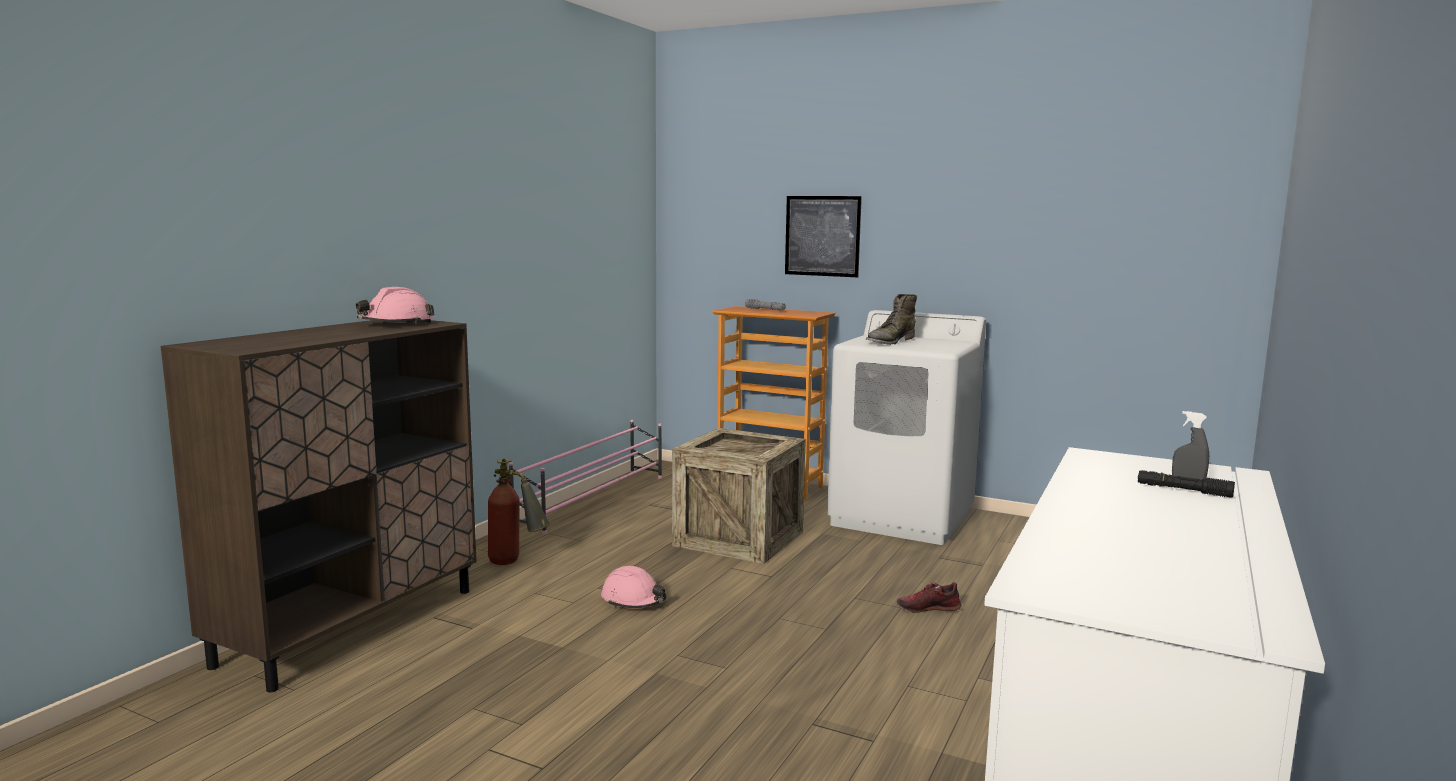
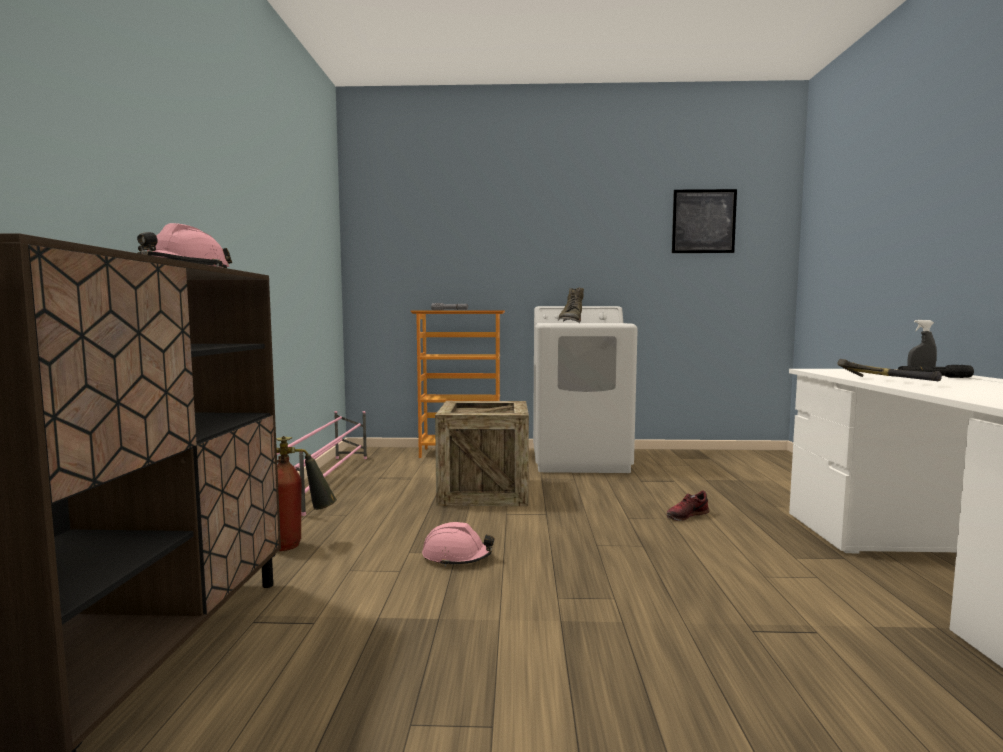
camera: 25 degrees left, 5 degrees down
(822, 236) = (490, 252): picture -> picture (703, 221)
(1089, 488) = (886, 380): none -> hammer

